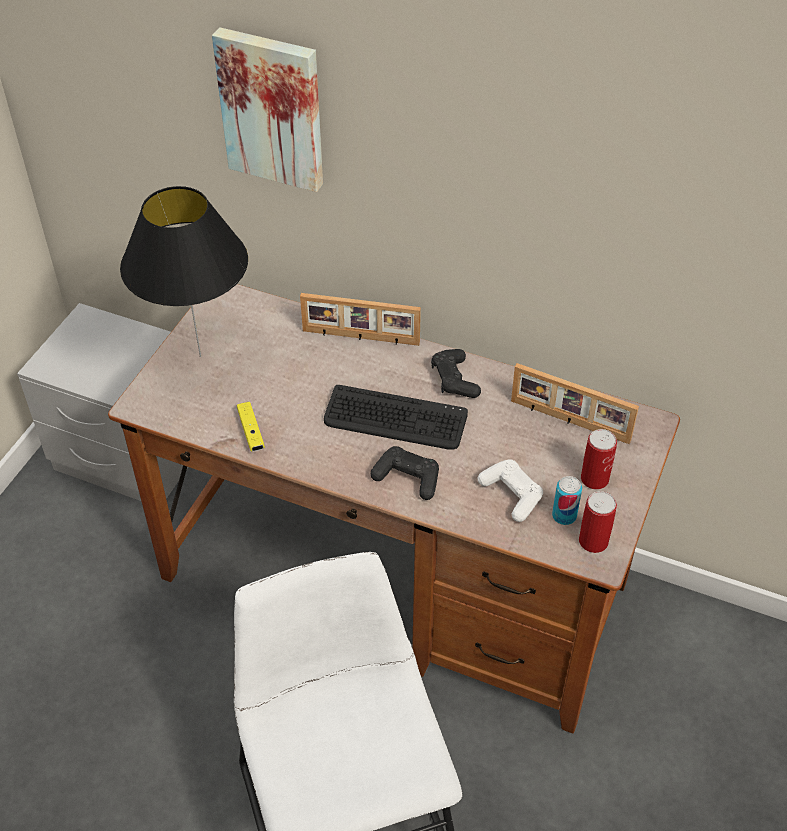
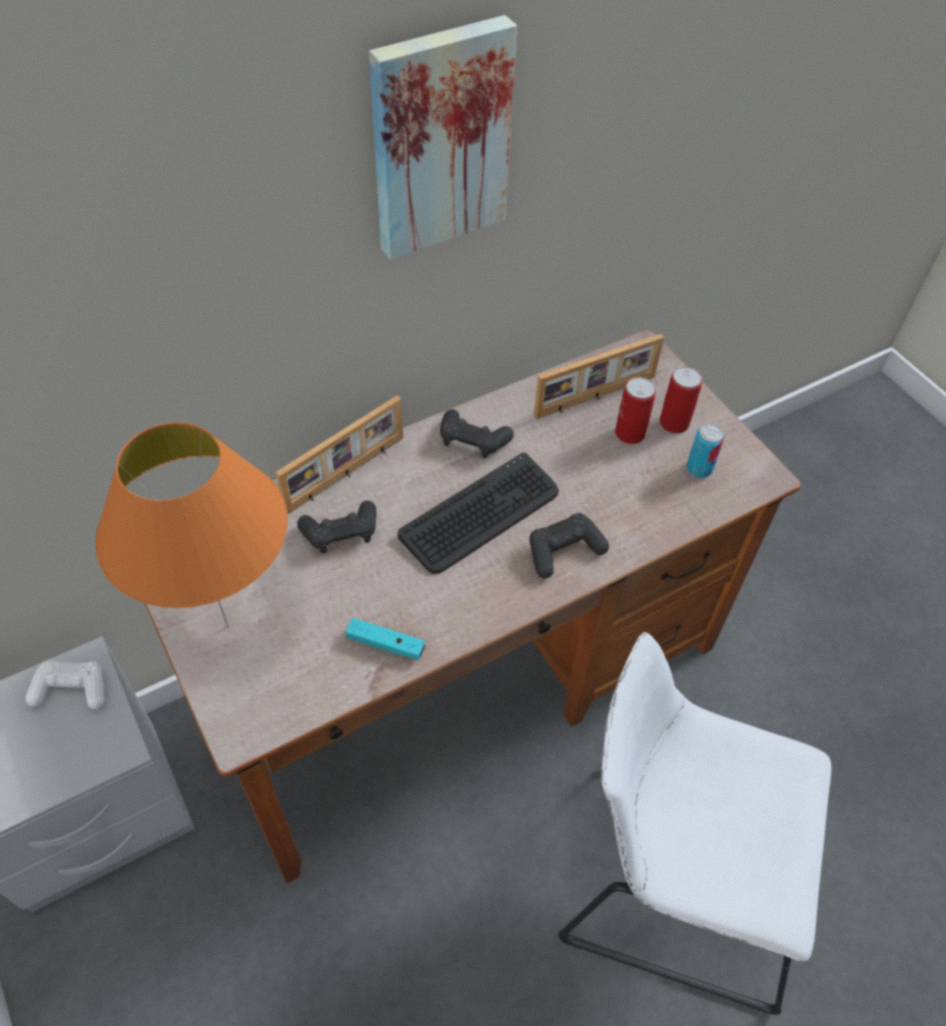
camera: 55 degrees left, 5 degrees up
(200, 356) = (227, 625): black table lamp -> orange table lamp
(251, 432) = (385, 644): yellow game controller -> turquoise game controller
(273, 108) = (146, 267): picture -> picture (438, 139)
(312, 363) = (341, 533): none -> black game controller
(511, 495) = (646, 488): white game controller -> white game controller (72, 689)
(593, 541) = (741, 468): can -> can (629, 433)

